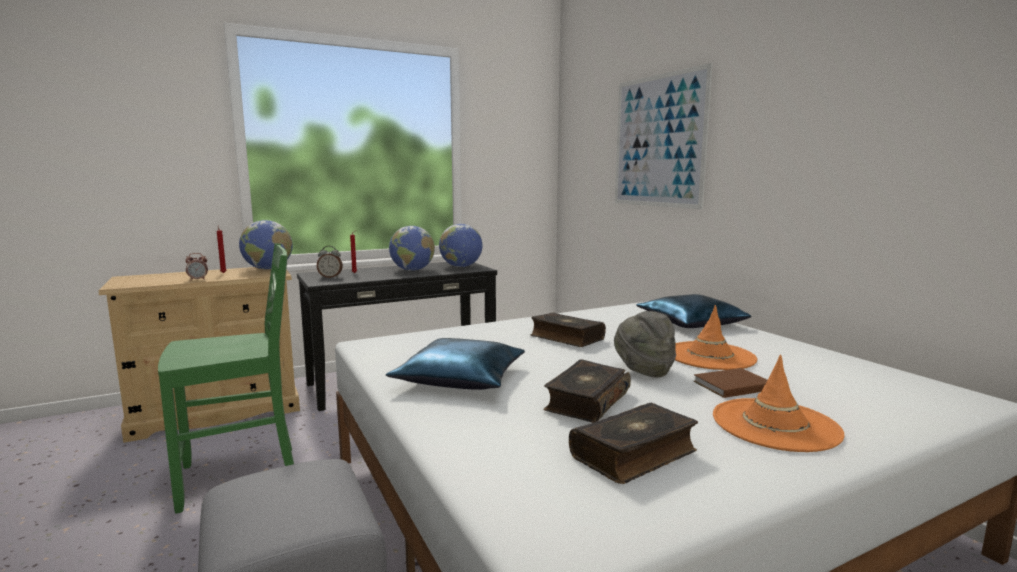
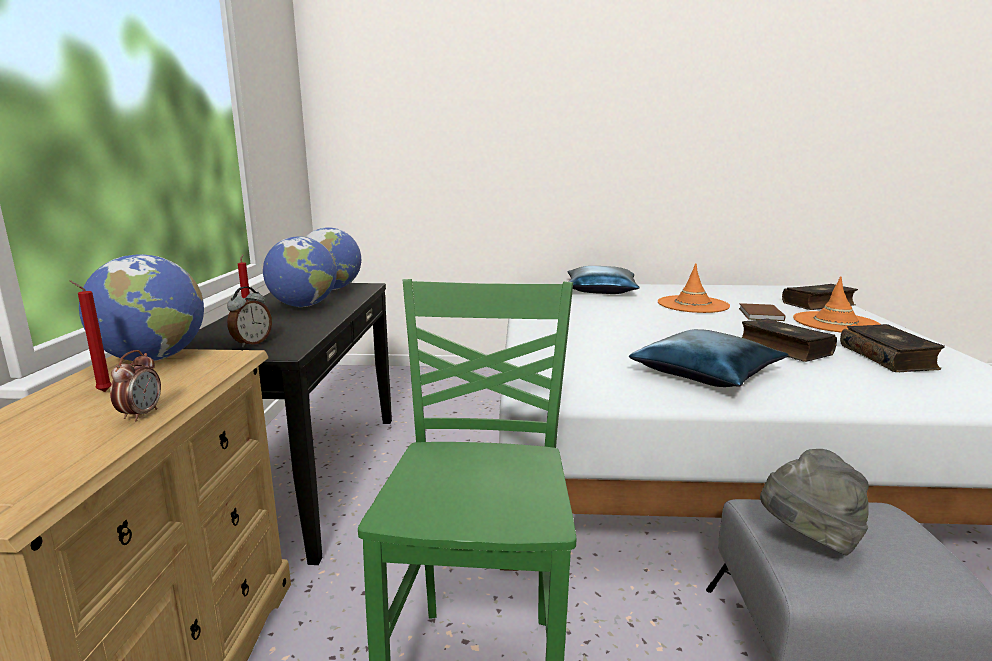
camera: 60 degrees left, 5 degrees up
(566, 338) = (606, 324): book -> book (819, 304)
(643, 370) = (715, 323): grey hat -> grey hat (807, 540)
(658, 141) = (496, 121): picture -> none

